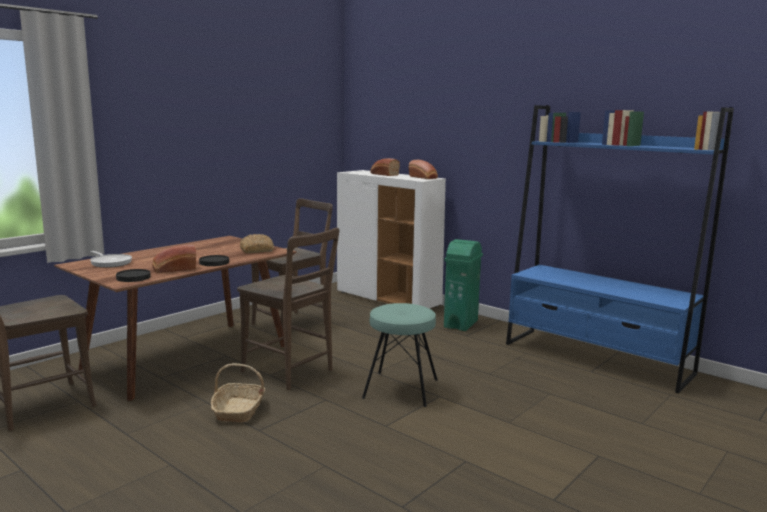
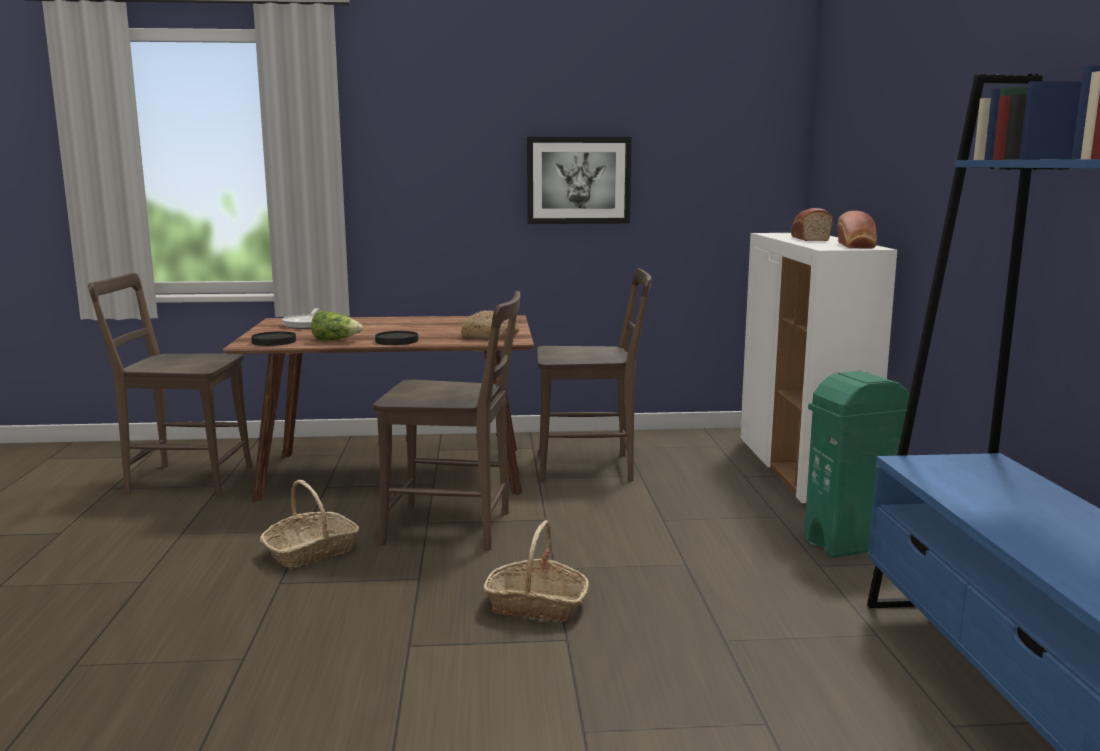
camera: 45 degrees right, 0 degrees up
(174, 269) = (336, 340): bread -> lettuce
(238, 144) = (578, 180): none -> picture
(290, 372) = (455, 528): brown chair -> brown chair turned 75 degrees counterclockwise
(401, 389) = (536, 605): turquoise stool -> basket

